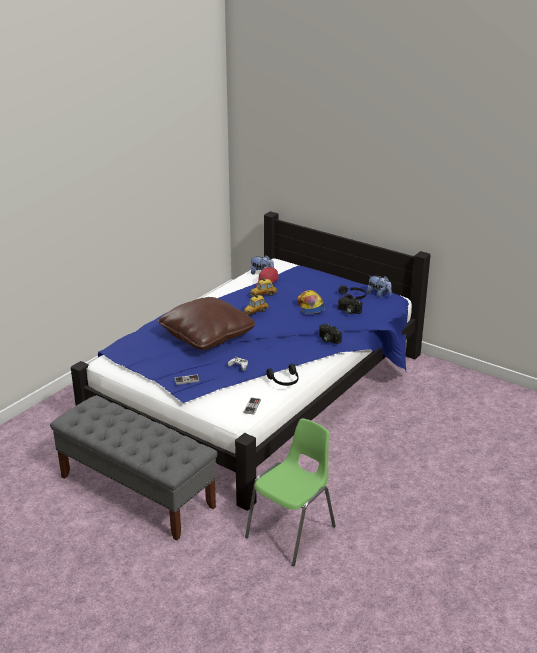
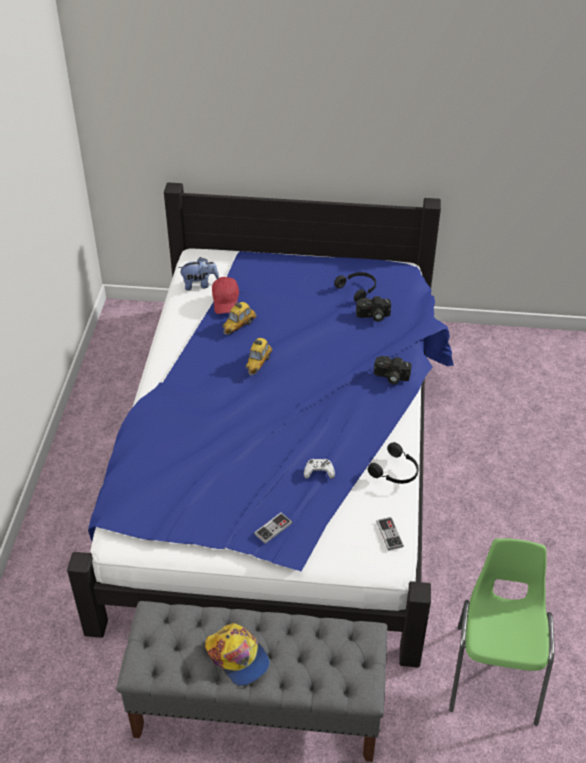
camera: 30 degrees left, 15 degrees up
(207, 336) = (229, 433): brown pillow -> none
(311, 307) = (321, 326): cap -> cap (238, 657)
(379, 294) = (382, 272): plush toy -> none

